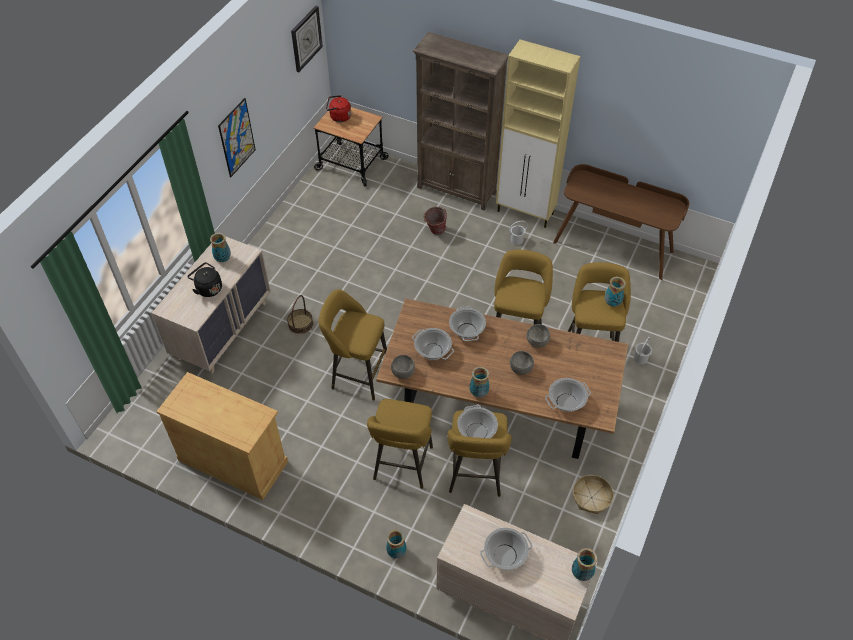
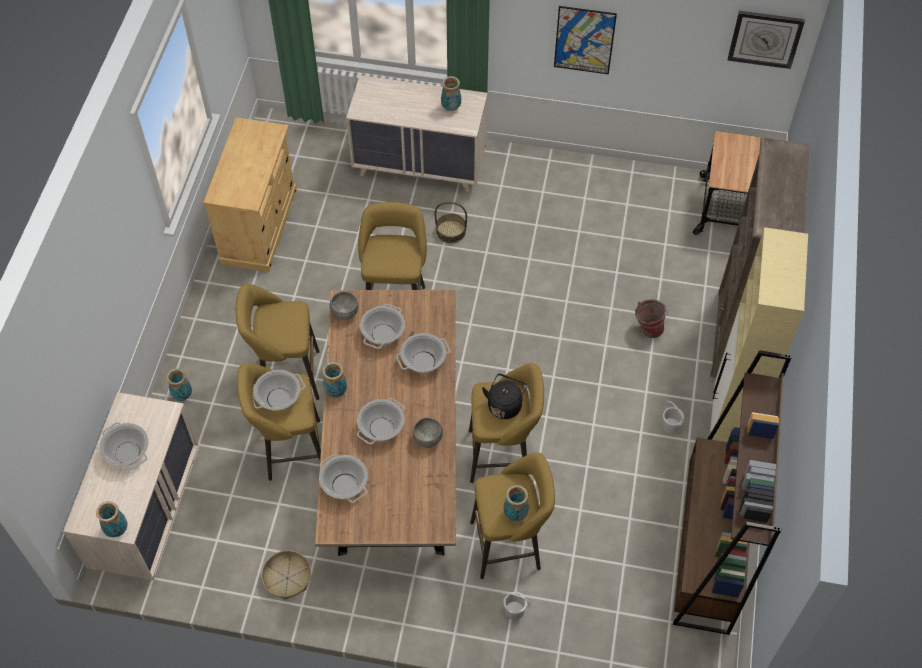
camera: 75 degrees right, 5 degrees up
(208, 288) = (406, 108): black kettle -> black kettle (505, 404)
(339, 117) = (746, 150): red kettle -> none
(521, 369) = (381, 429): grey bowl -> cooking pot
(613, 246) = (708, 549): brown desk -> brown bookcase

